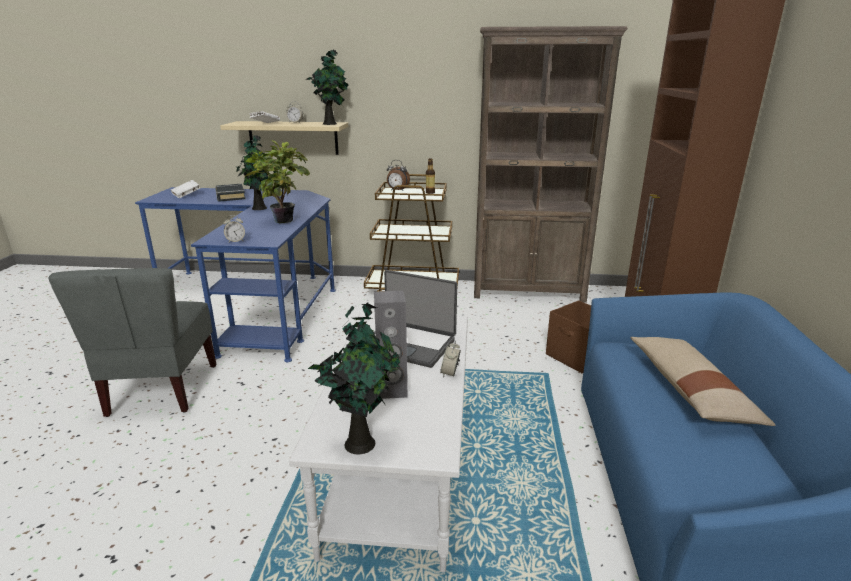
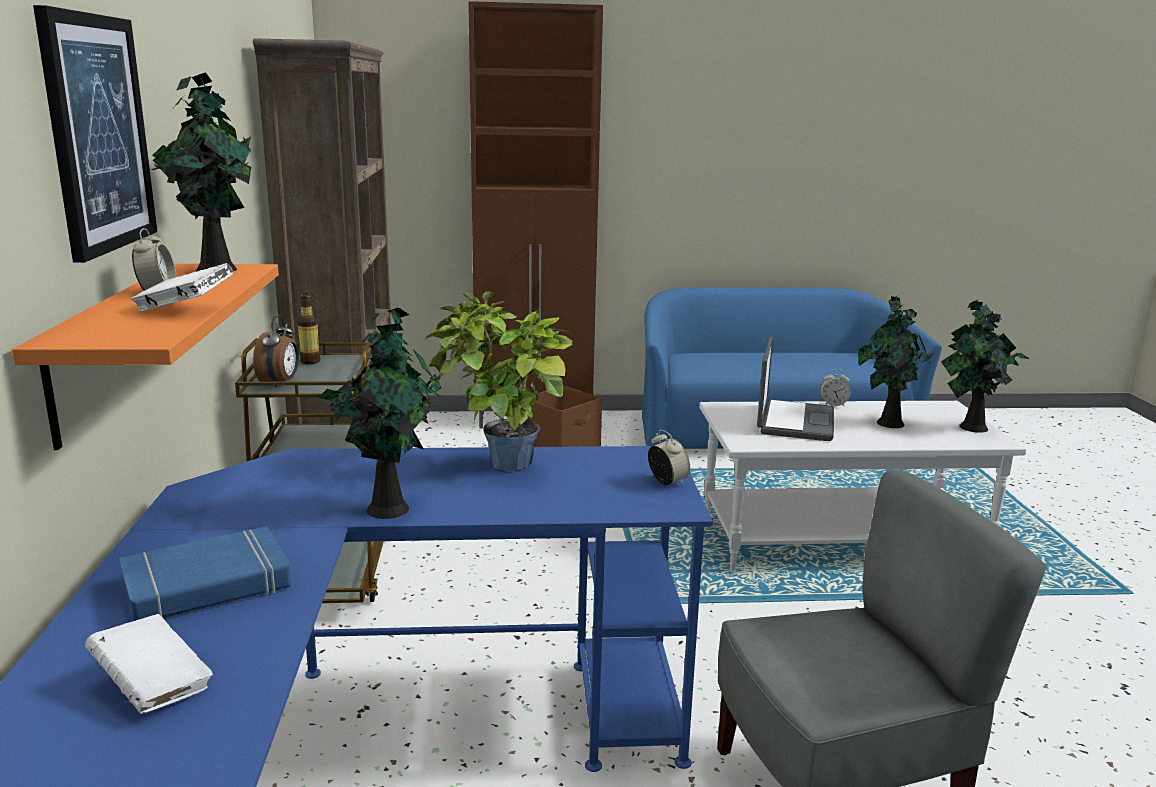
camera: 100 degrees left, 5 degrees down
(230, 196) = (207, 586): black book -> blue book
(293, 137) = (114, 347): beige shelf -> orange shelf
(297, 70) = (98, 134): none -> picture
(392, 391) = (887, 423): grey speaker -> potted plant
(690, 391) = (747, 358): beige pillow -> none

